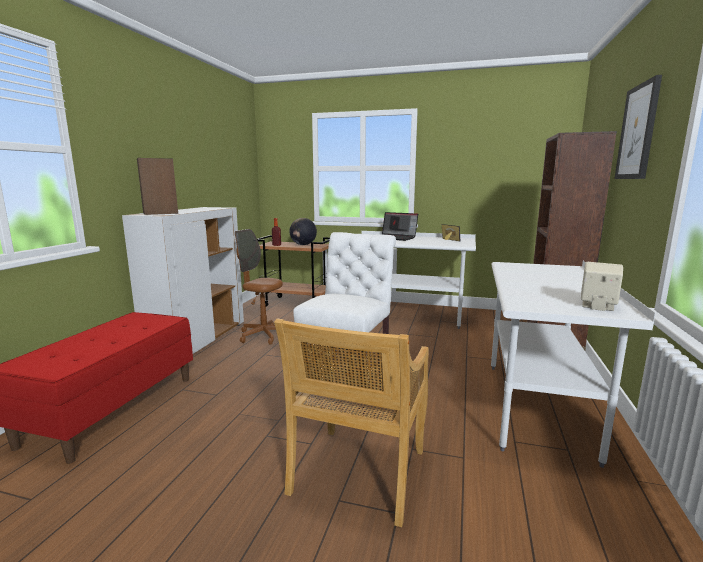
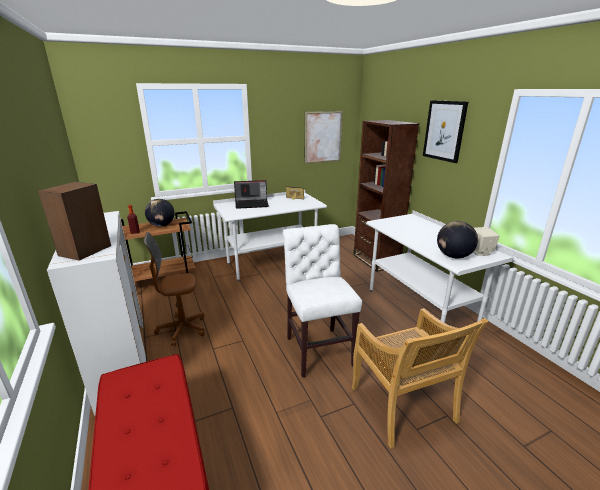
camera: 40 degrees left, 10 degrees up
(515, 171) = (323, 137): none -> picture
(536, 300) = (453, 256): none -> globe

